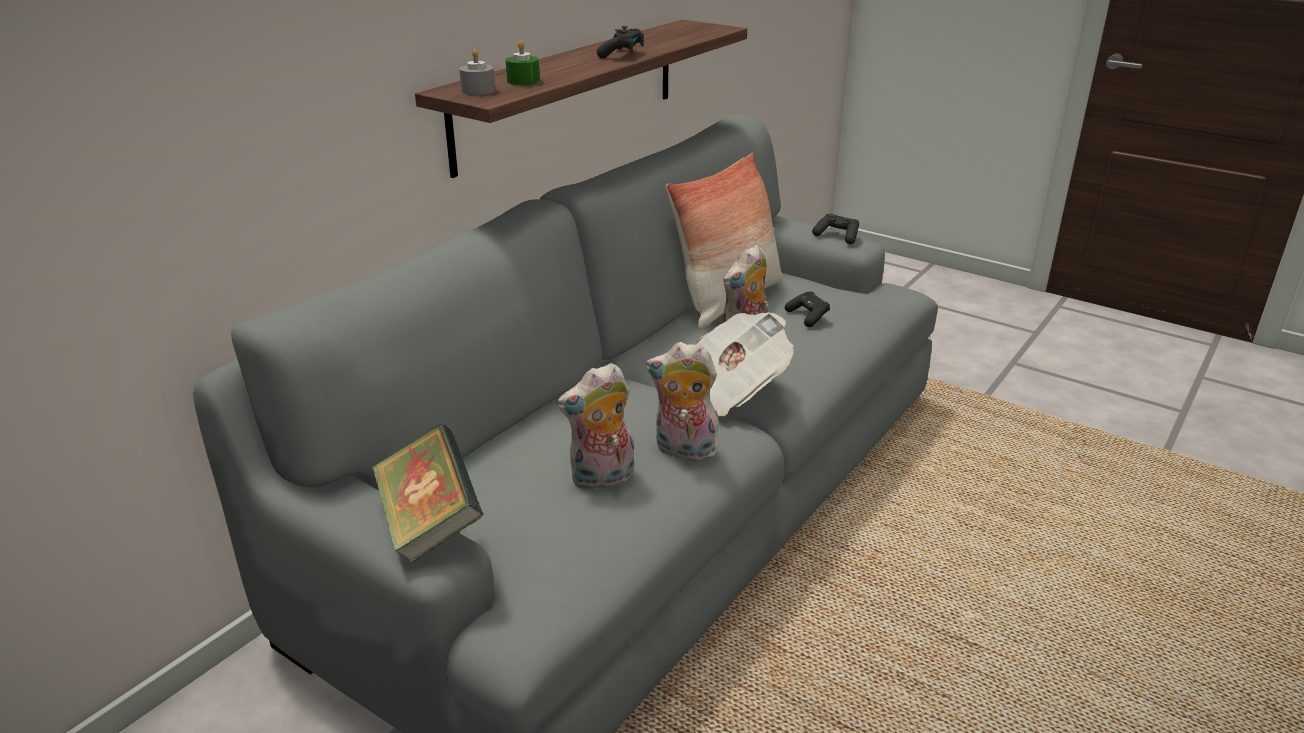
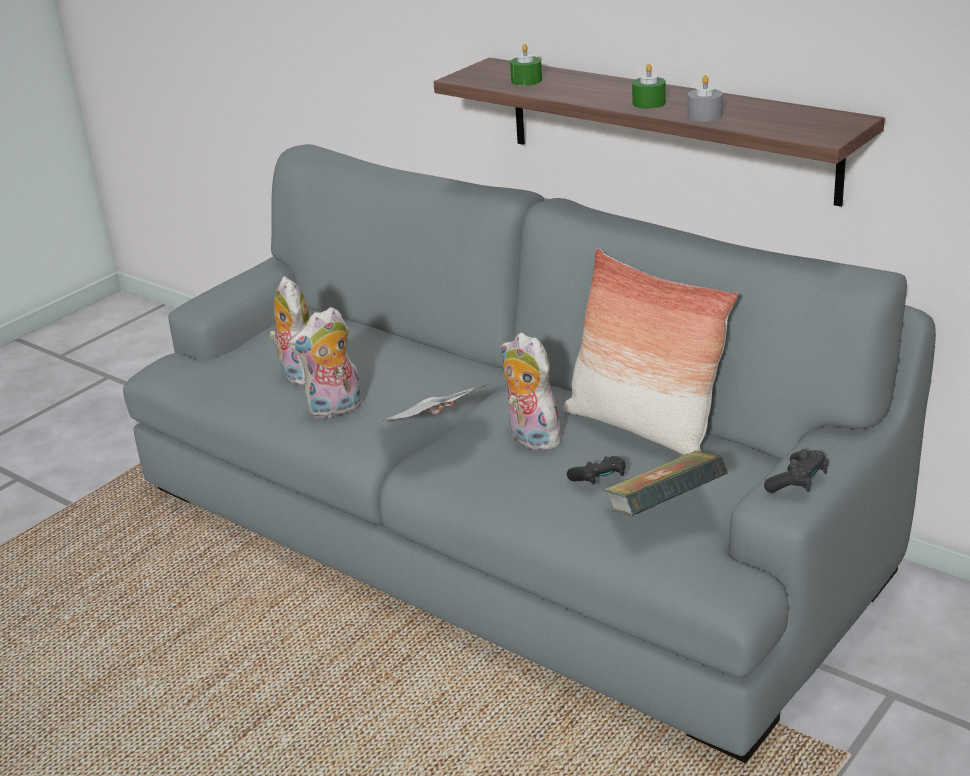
camera: 95 degrees right, 0 degrees up
(430, 523) = (228, 299): book -> book (664, 512)
(478, 90) = (492, 72): grey candle -> grey candle (704, 116)
(621, 54) = (649, 103): black game controller -> green candle
(683, 451) = (335, 410): plush toy -> plush toy turned 135 degrees counterclockwise

